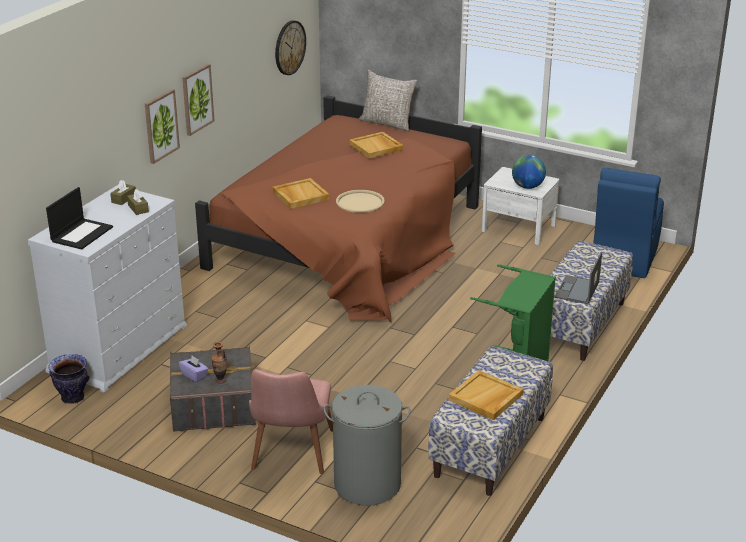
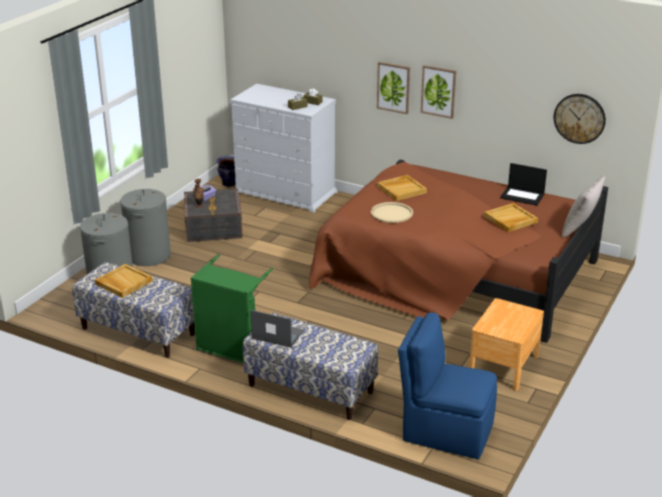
camera: 90 degrees right, 0 degrees up
(82, 234) = (261, 95): laptop -> laptop (523, 196)
(291, 457) = (148, 255): pink chair -> grey laundry basket
(518, 228) = (503, 366): white nightstand -> brown nightstand
(527, 187) = (495, 322): globe -> none

